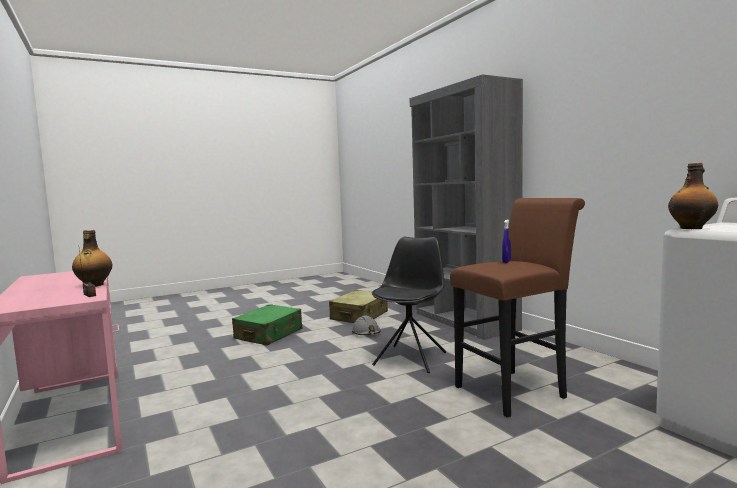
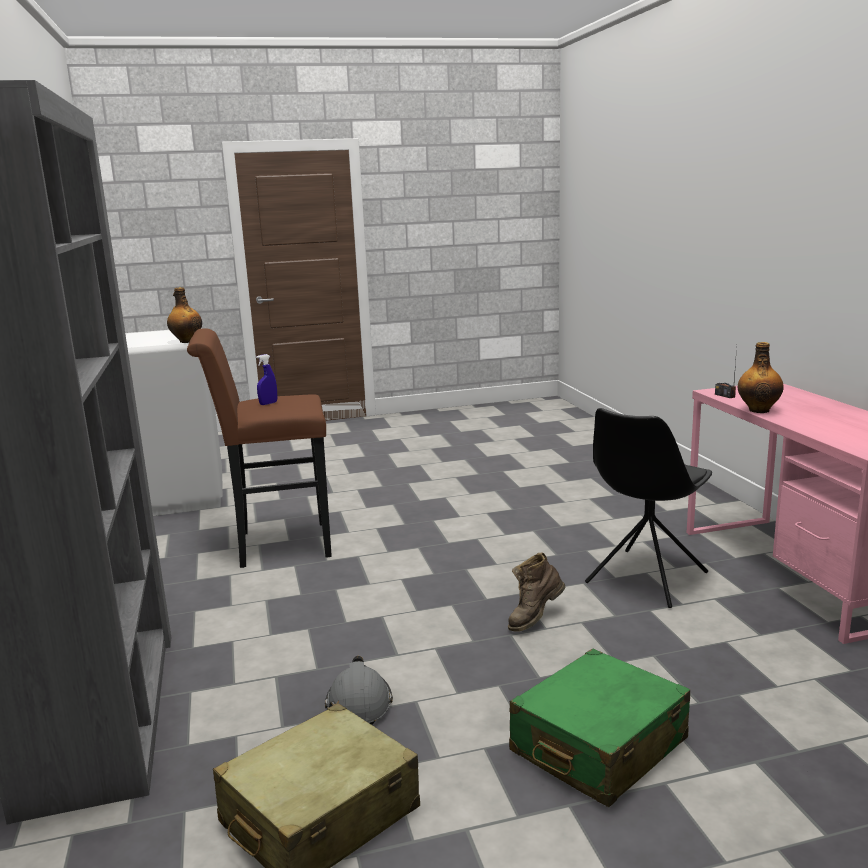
camera: 165 degrees left, 10 degrees up
(290, 367) = (534, 619): none -> brown boot
(411, 358) = (337, 610): black chair -> black chair (645, 578)

